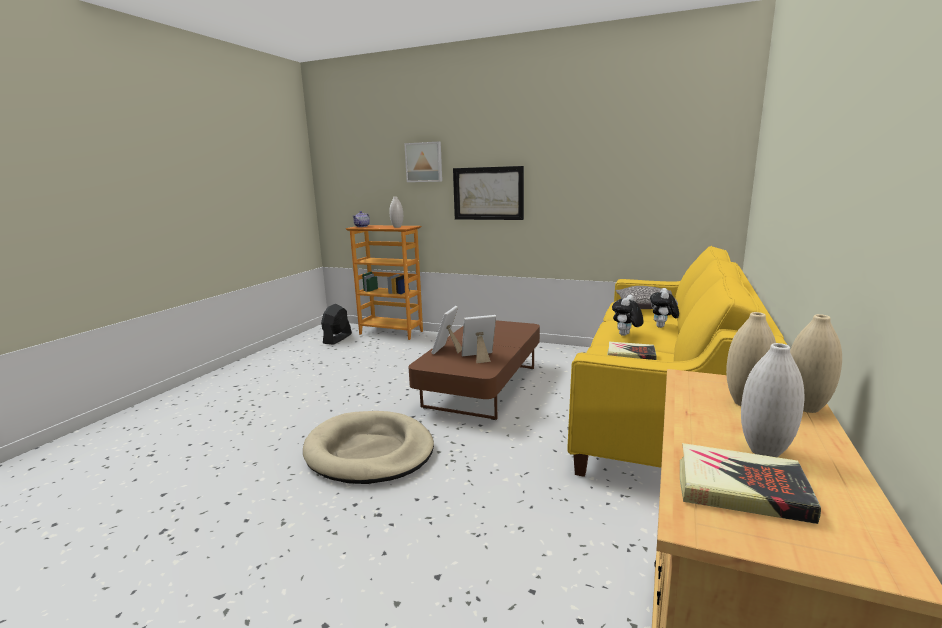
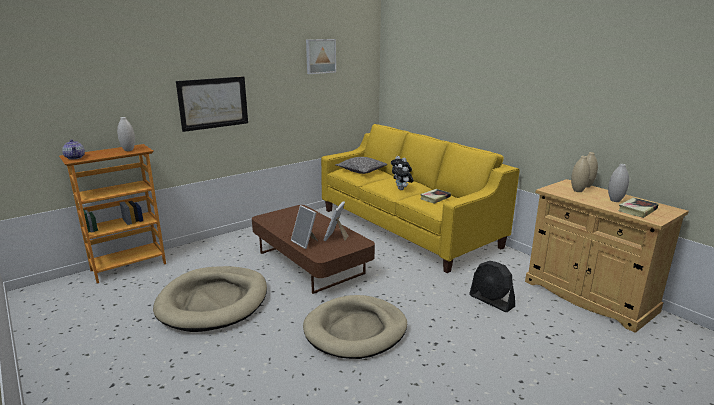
camera: 60 degrees left, 5 degrees up
(337, 339) = (84, 297): black fan -> black fan (491, 301)
(367, 374) = (213, 301): none -> beige dog bed
(424, 162) = (139, 76): picture -> picture (320, 56)

